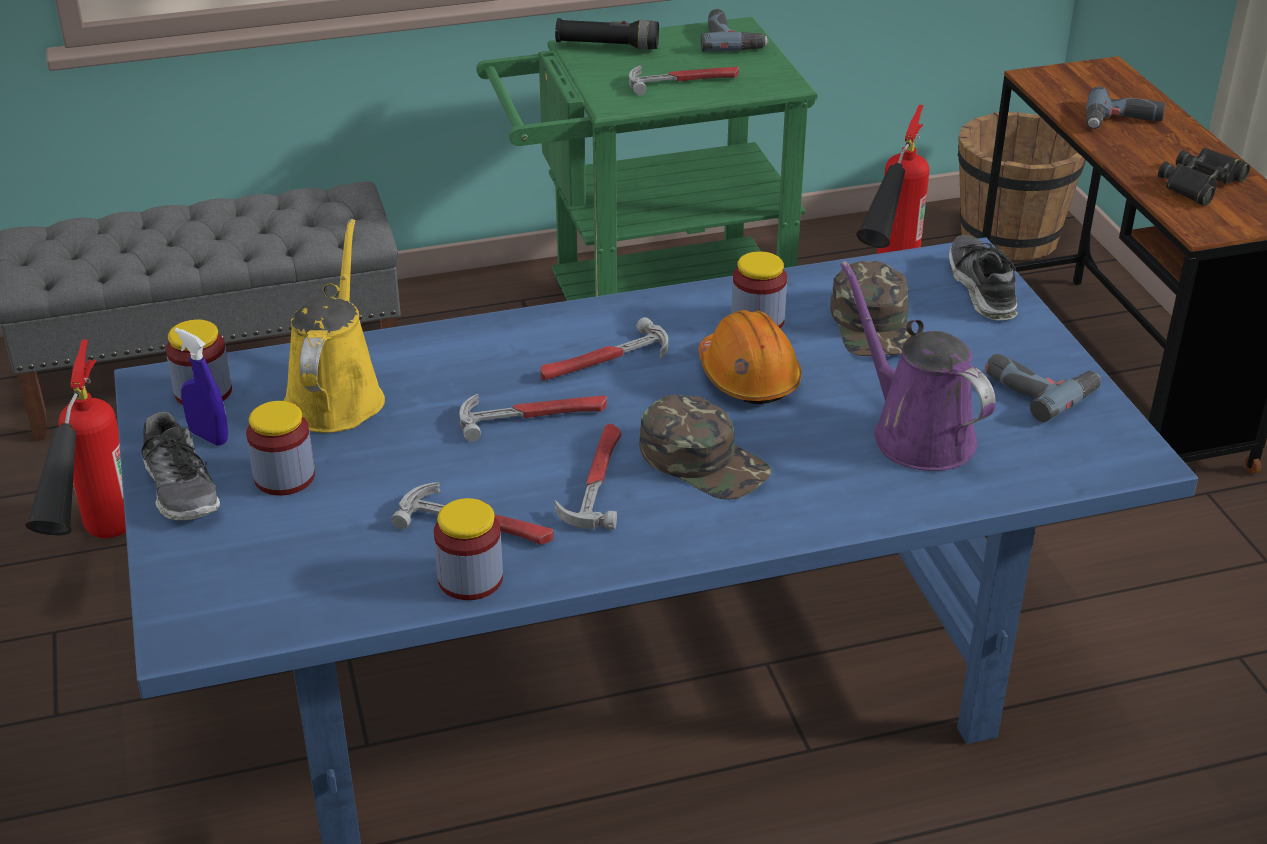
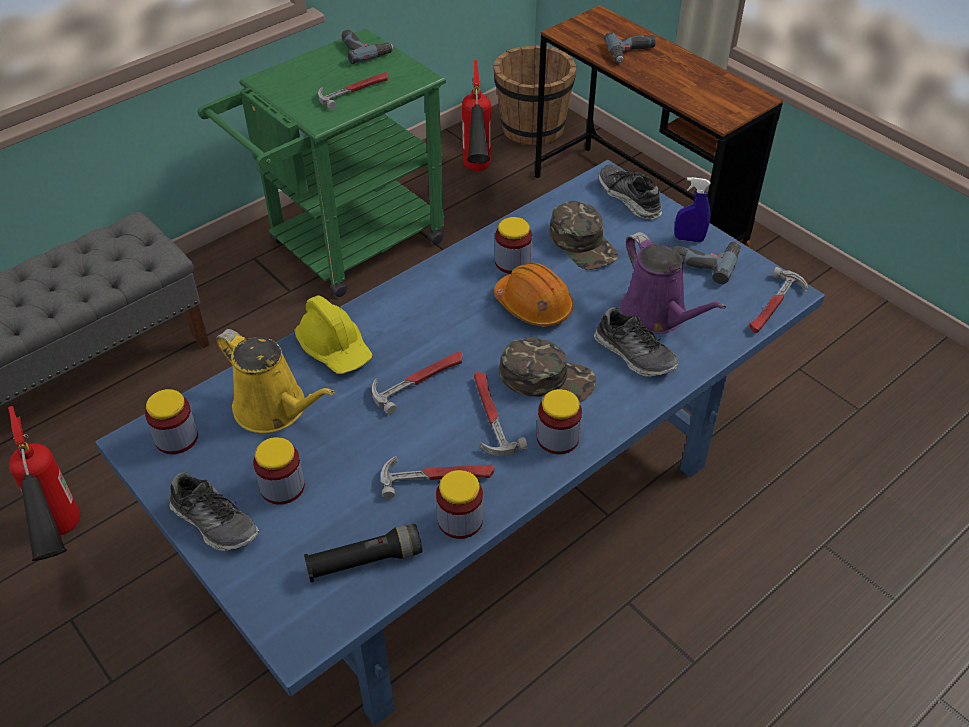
camera: 25 degrees left, 10 degrees up
(209, 437) = (205, 473): blue spray bottle -> blue spray bottle (689, 239)
(336, 396) = (275, 409): yellow watering can -> yellow watering can turned 150 degrees clockwise
(455, 353) = (335, 348): none -> yellow hard hat
(604, 361) = (437, 323): hammer -> hammer (774, 306)
(607, 46) = (285, 75): black flashlight -> black flashlight (364, 561)
(666, 530) = (557, 438): none -> jar
(847, 468) = (634, 354): none -> shoe
(916, 433) = (657, 315): purple watering can -> purple watering can turned 150 degrees counterclockwise
(1200, 184) = (701, 87): black binoculars -> none

